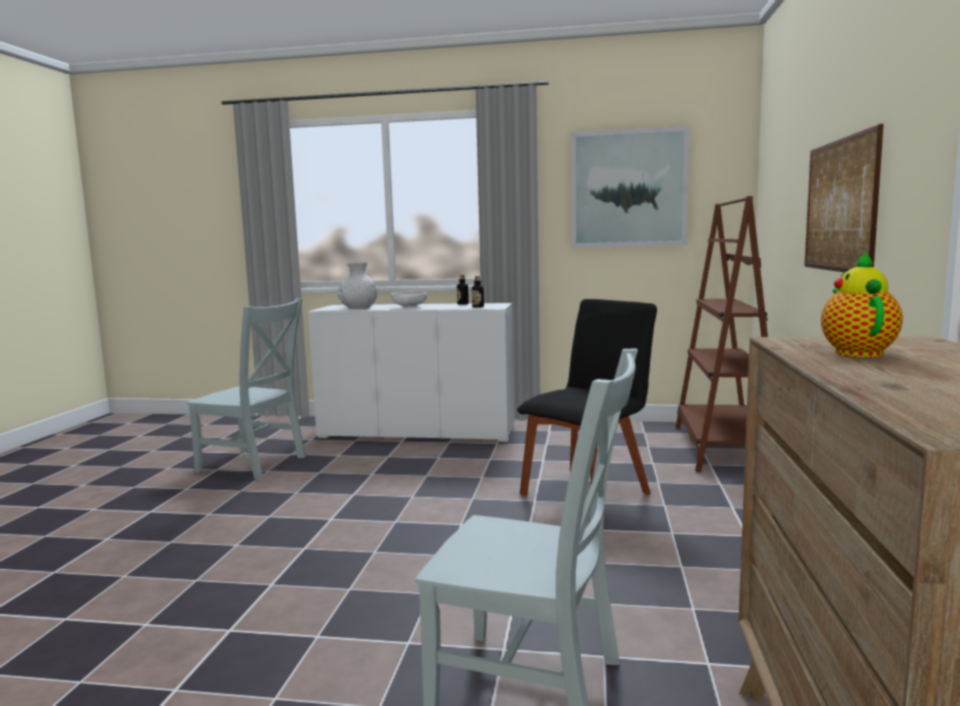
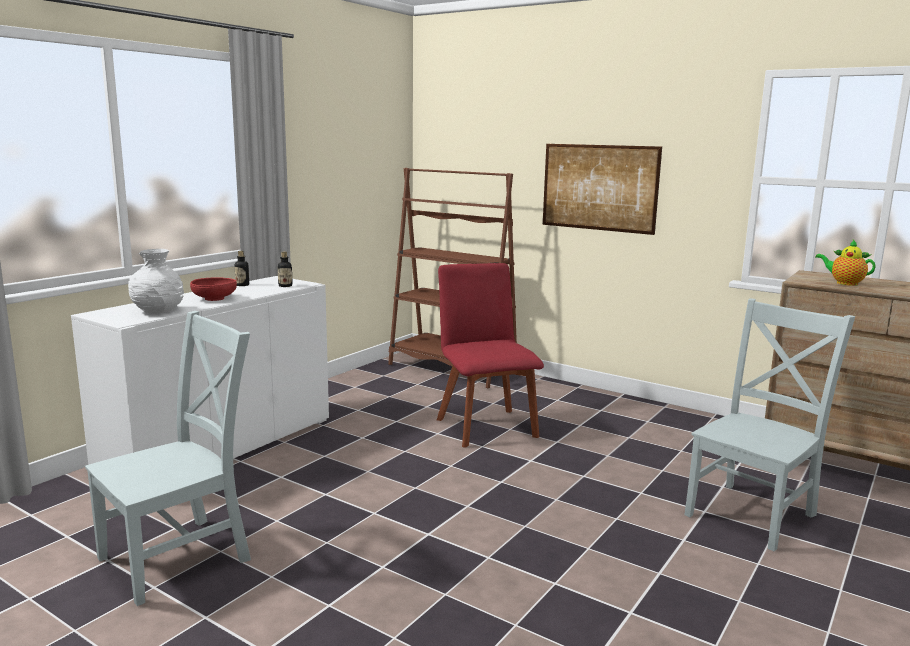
camera: 65 degrees left, 5 degrees up
(409, 307) = (214, 299): white bowl -> red bowl
(588, 491) = (485, 426): black chair -> red chair
(628, 189) = (341, 151): picture -> none

